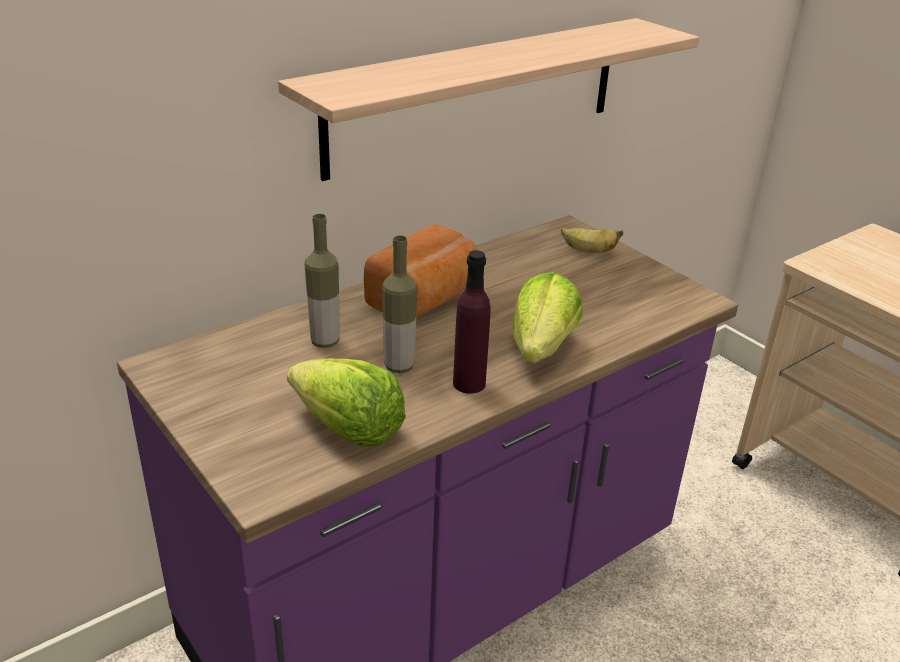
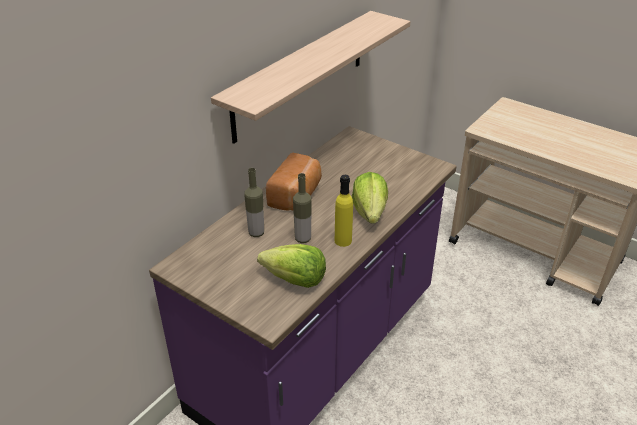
camera: 15 degrees left, 5 degrees up
(469, 383) = (343, 240): purple bottle -> yellow bottle
(588, 251) = (369, 148): banana -> none

